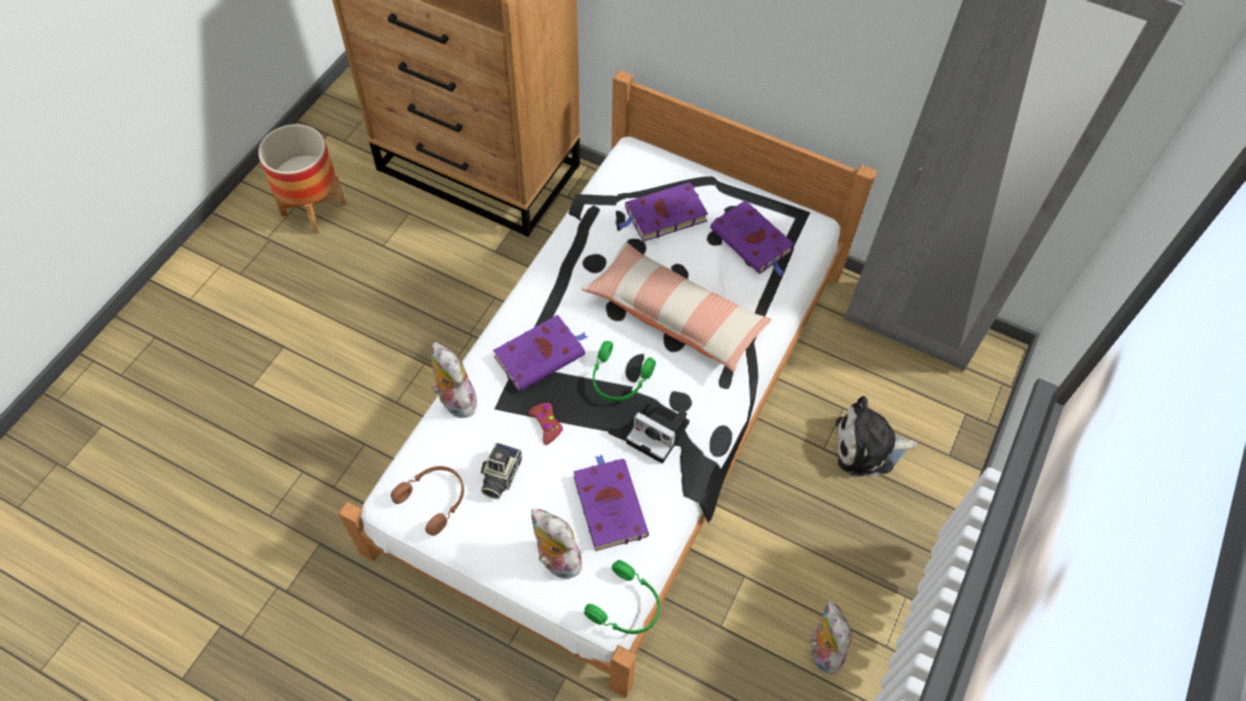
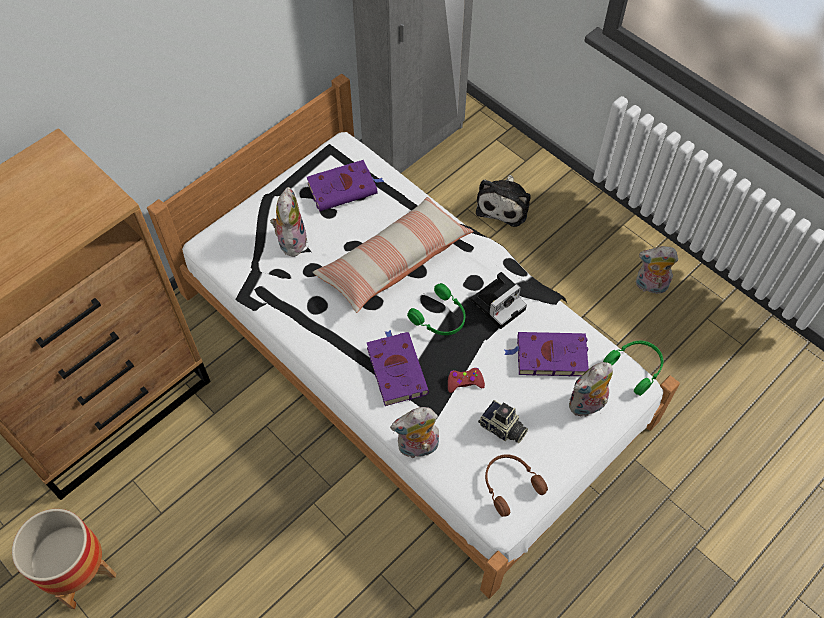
camera: 70 degrees left, 0 degrees up
(663, 216) = (291, 240): purple book -> plush toy

